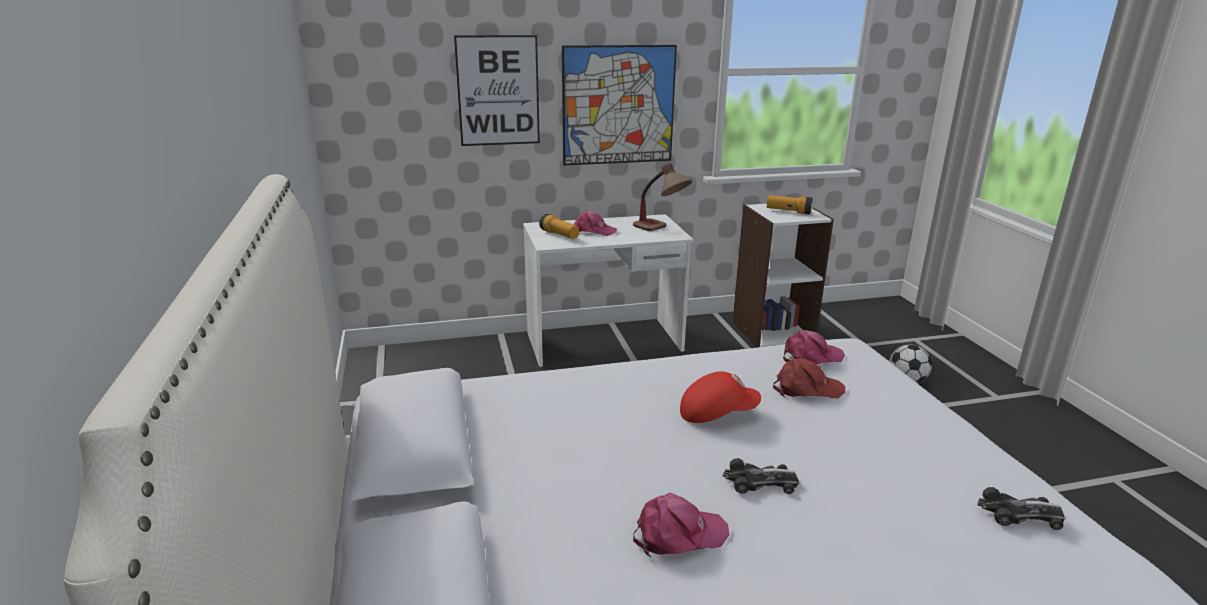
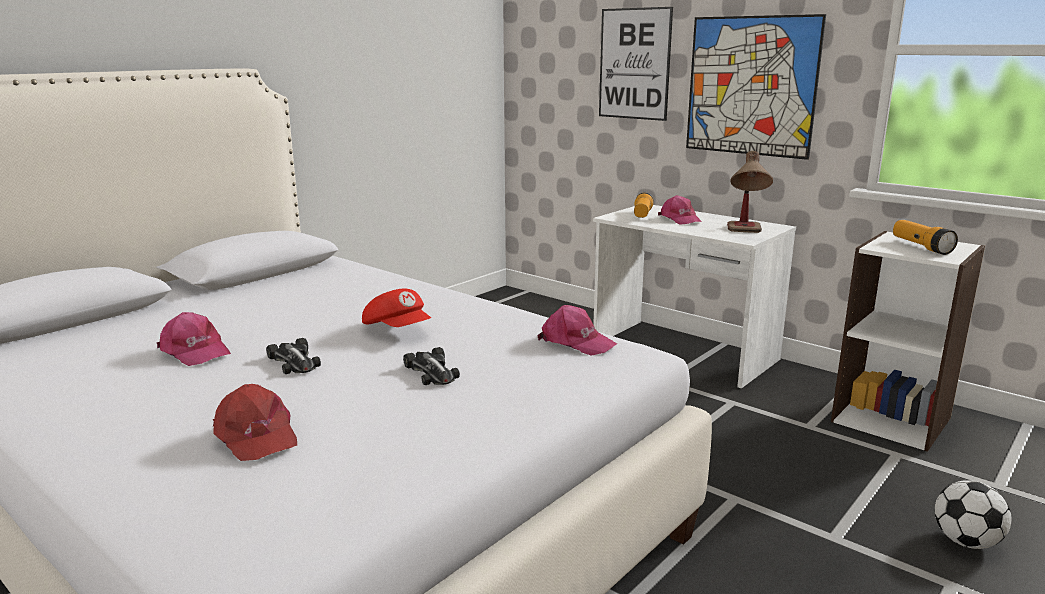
camera: 55 degrees right, 5 degrees down
(806, 389) = (499, 351): red cap -> red cap (255, 435)
(1020, 514) = (337, 475): toy car -> toy car (432, 372)

